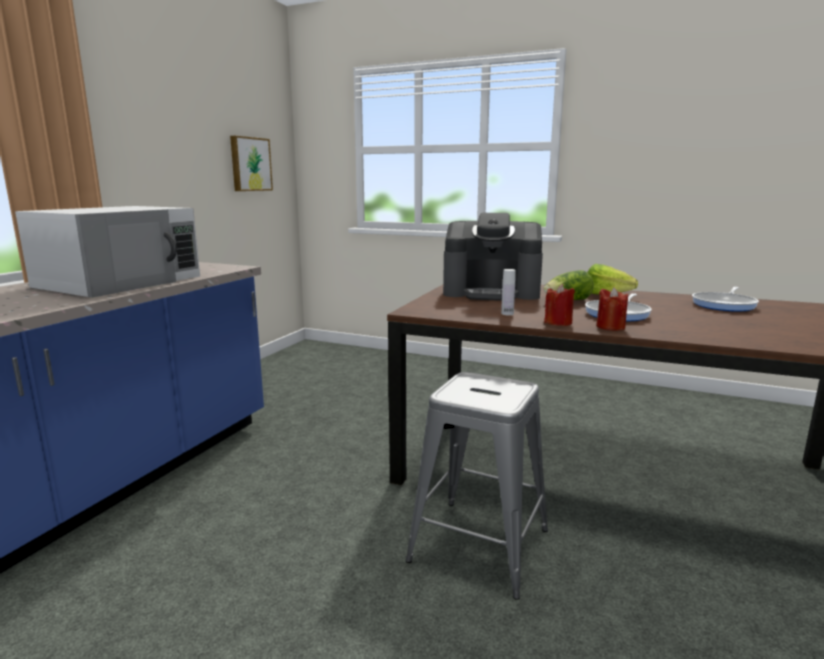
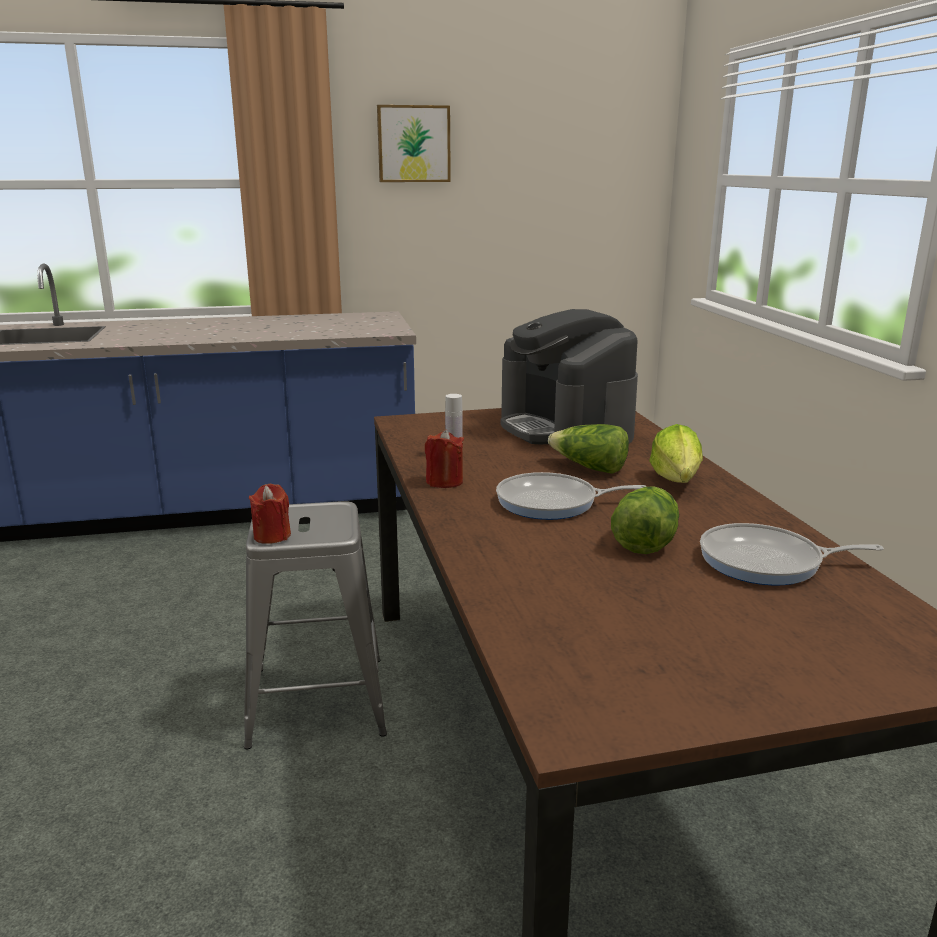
camera: 55 degrees right, 5 degrees up
(121, 281) = (279, 328): white microwave -> none
(250, 164) = (573, 199): picture -> picture (413, 144)
(610, 327) = (463, 508): red candle -> red candle (272, 536)
(687, 312) = (644, 540): none -> lettuce

